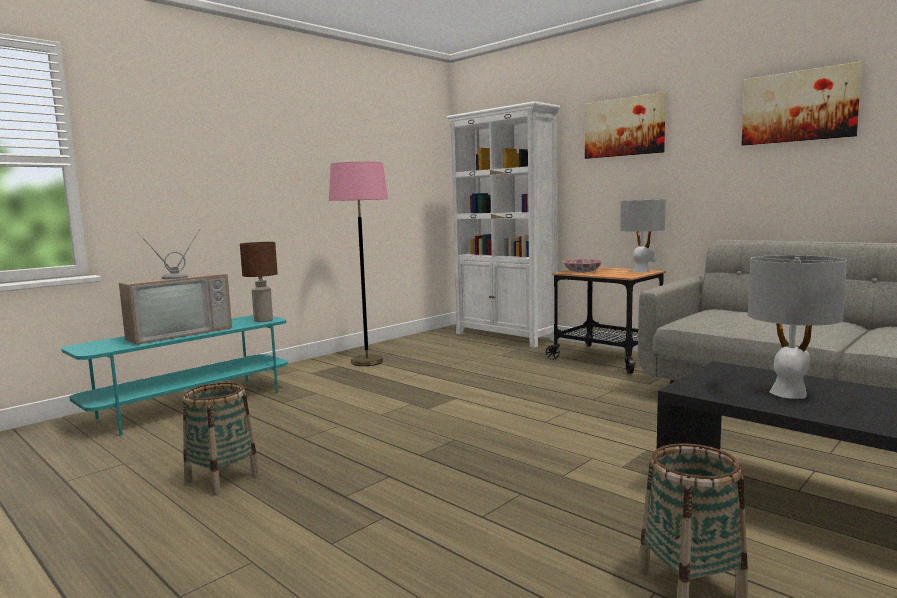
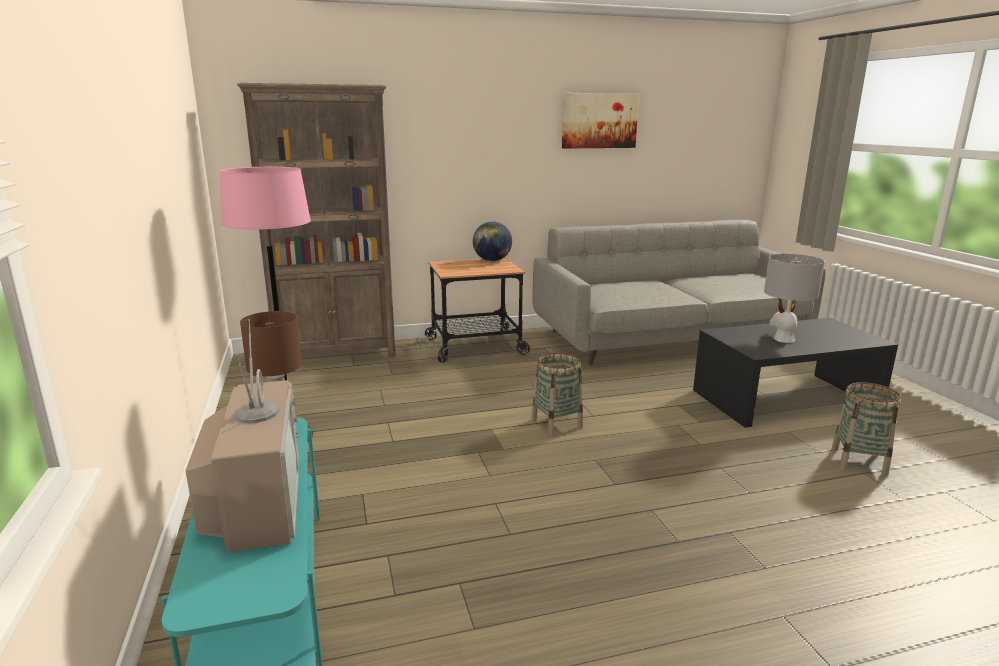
camera: 60 degrees left, 10 degrees up
(222, 478) = (583, 608): basket -> basket (556, 423)
(505, 337) = (336, 353): white bookcase -> brown bookcase
(582, 272) = (460, 271): bowl -> none
(624, 127) = (456, 121): picture -> none
(641, 270) = (492, 260): grey table lamp -> globe

